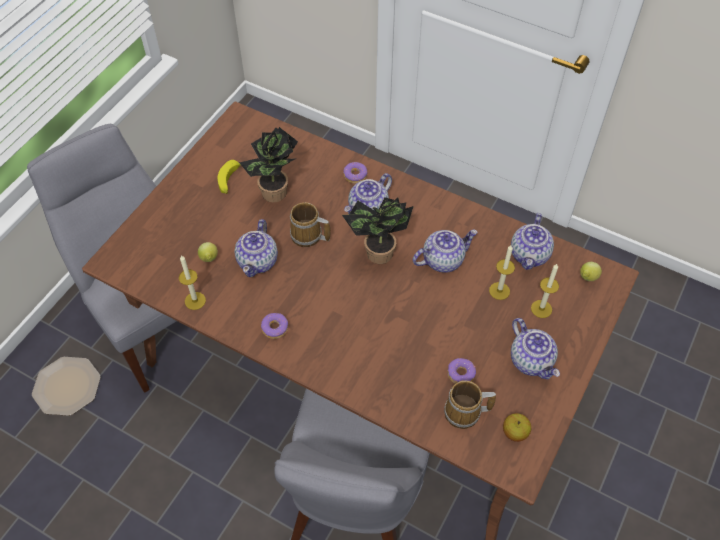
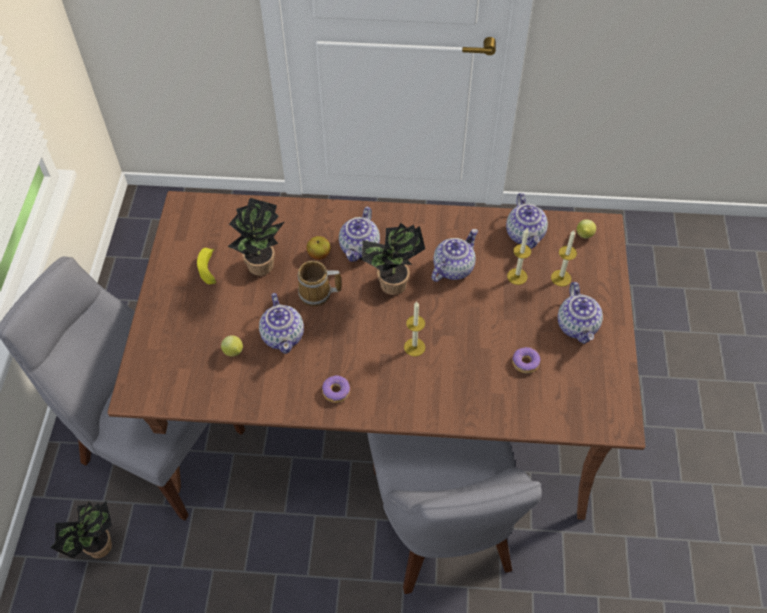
camera: 25 degrees left, 0 degrees up
(66, 386) = (98, 550): plate -> potted plant
(195, 301) = (243, 397): candle -> candle (414, 347)
(355, 176) = (329, 220): donut -> none
(465, 413) = (548, 395): mug -> none
(515, 432) = (598, 393): apple -> apple (319, 254)
(531, 361) = (578, 326): teapot -> teapot turned 45 degrees clockwise

